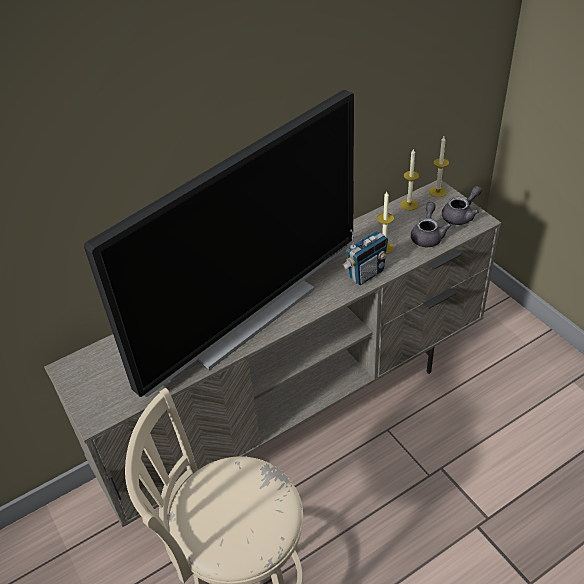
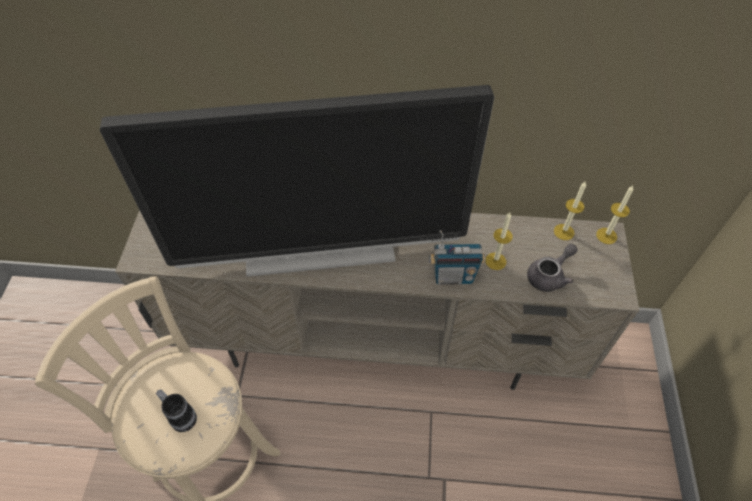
camera: 35 degrees right, 10 degrees up
(249, 510) = (180, 416): none -> mug
(461, 215) = (604, 276): grey teapot -> none

